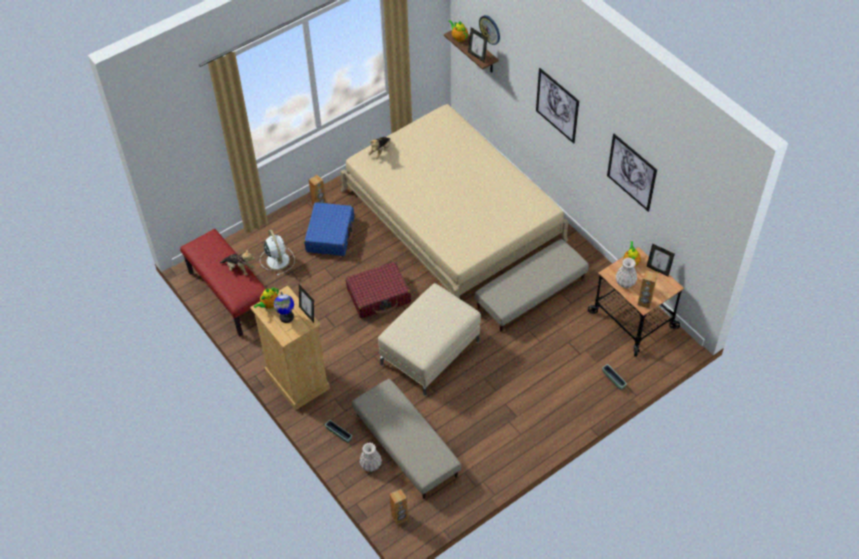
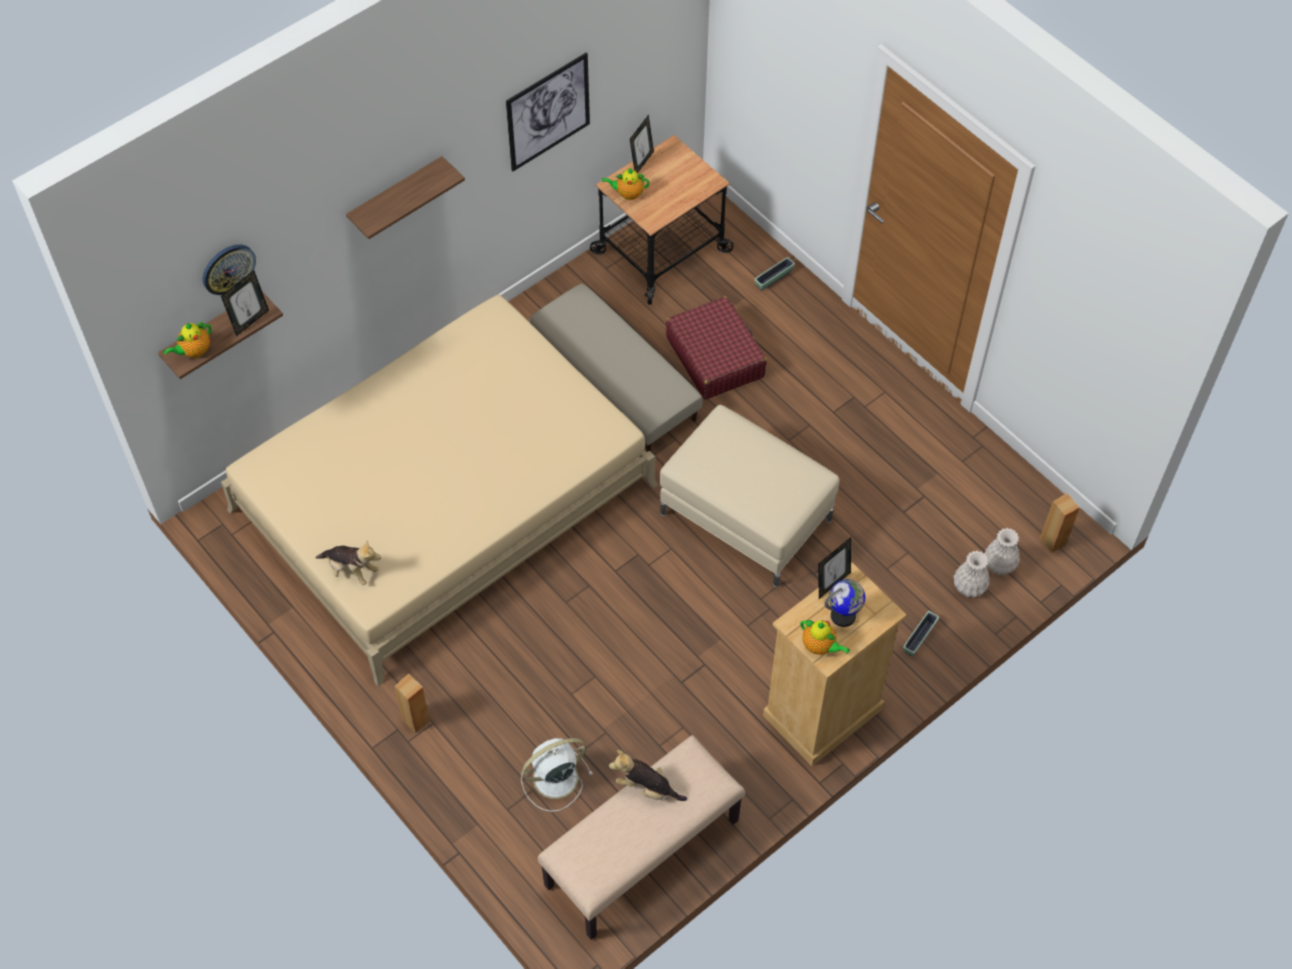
camera: 95 degrees left, 5 degrees up
(229, 295) = (642, 854): red bench -> beige bench
(239, 268) = (646, 787): plush toy -> plush toy turned 90 degrees counterclockwise
(330, 235) = (491, 692): blue suitcase -> none
(379, 296) = (632, 600): red suitcase -> red suitcase (715, 357)
(406, 445) = (926, 540): beige ottoman -> none
(557, 105) = (396, 199): picture -> shelf
(625, 282) = (668, 202): white vase -> white vase (999, 564)
(644, 303) = (706, 180): brown speaker -> none

